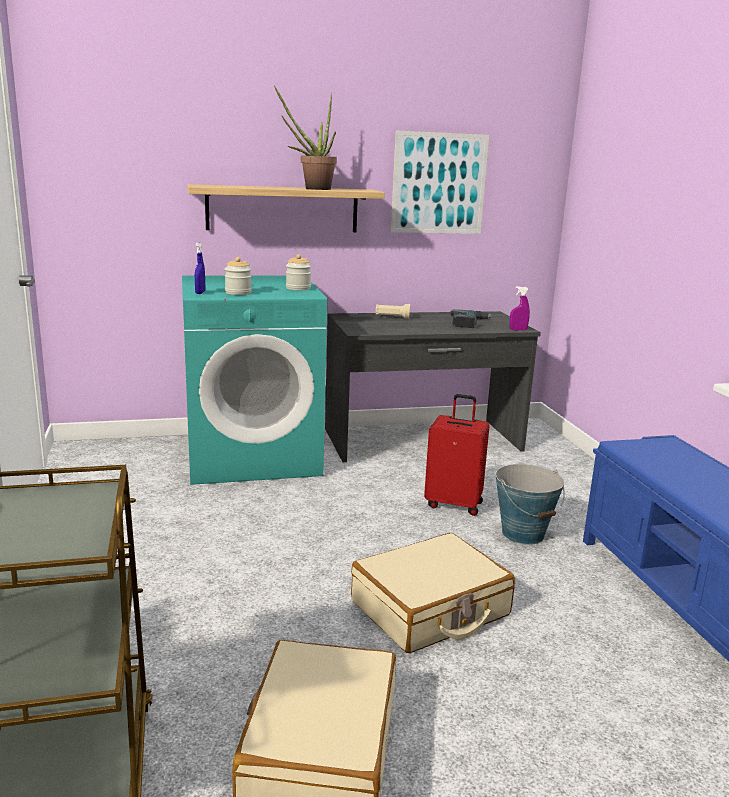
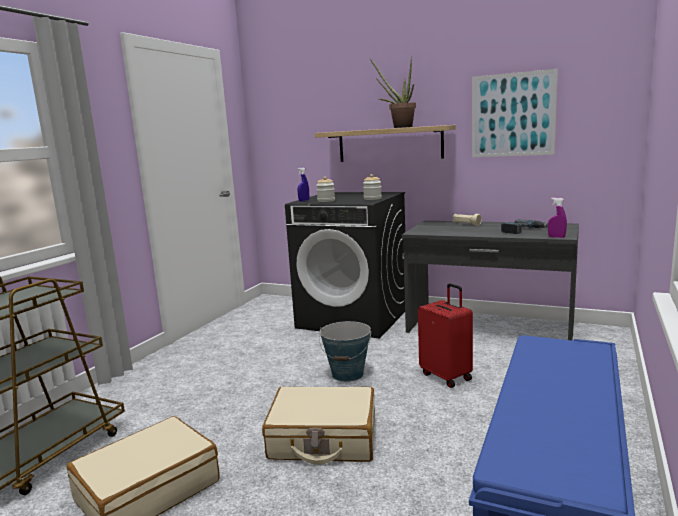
camera: 40 degrees right, 5 degrees down
(253, 456) = (354, 318): turquoise washing machine -> black washing machine
(523, 534) = (471, 411): bucket -> bucket (348, 374)

